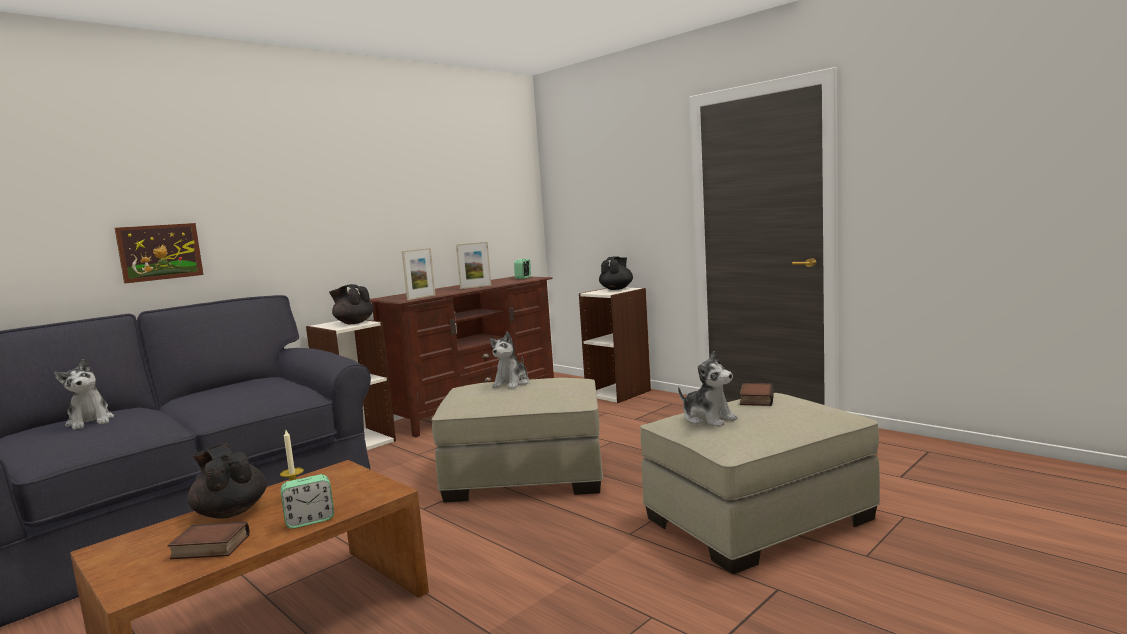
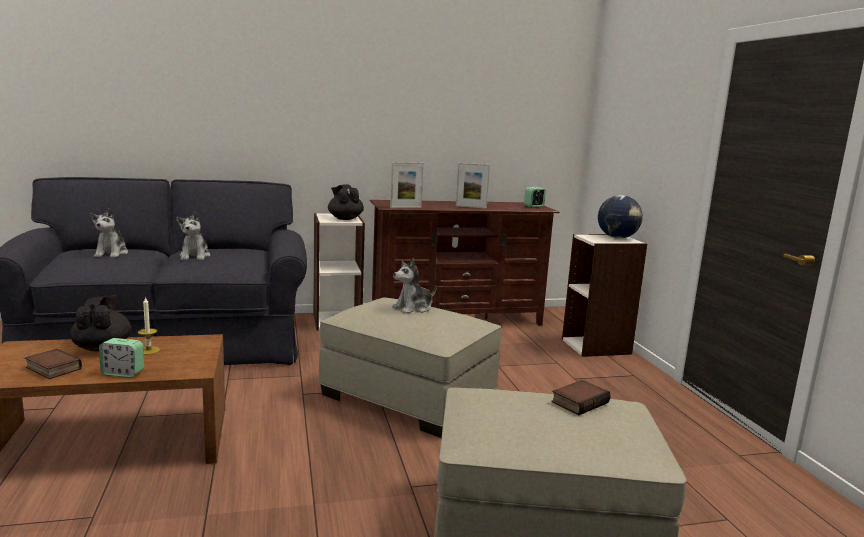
camera: 30 degrees right, 5 degrees up
(160, 252) = (206, 134): picture -> none
(616, 289) = (617, 238): black teapot -> globe
(708, 419) = (495, 404): plush toy -> plush toy (195, 256)

